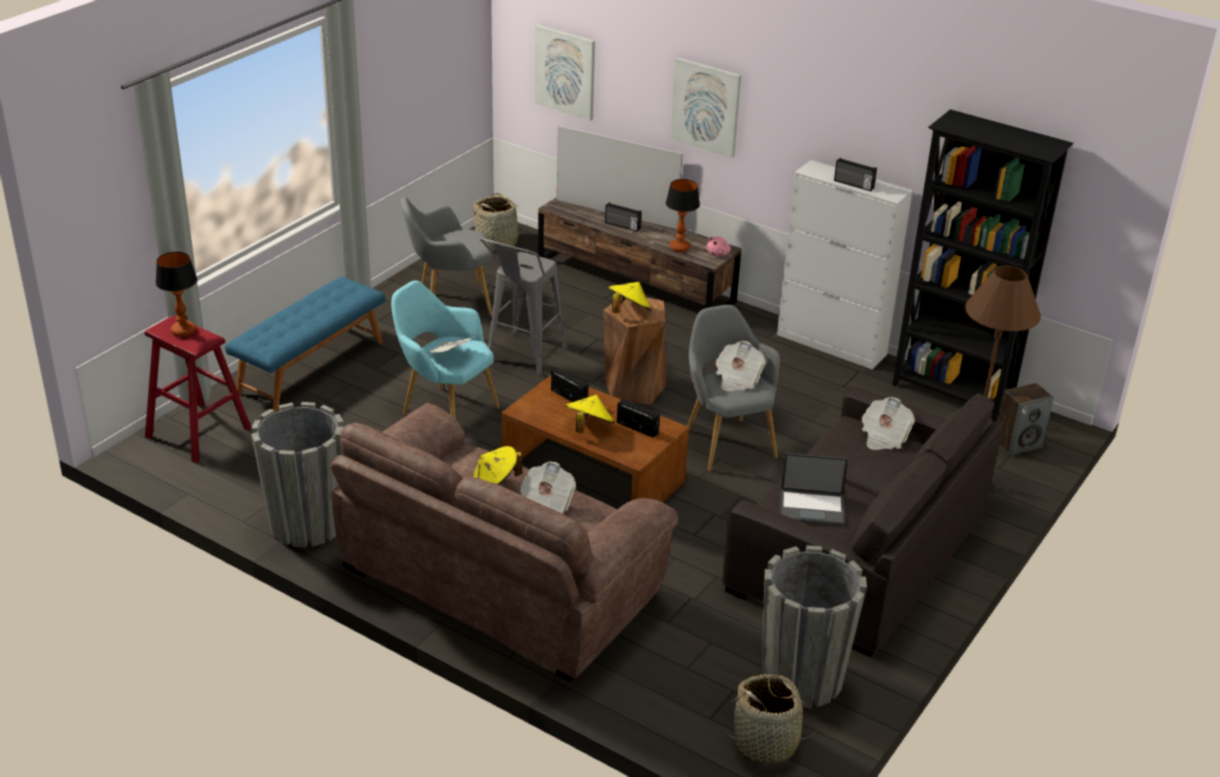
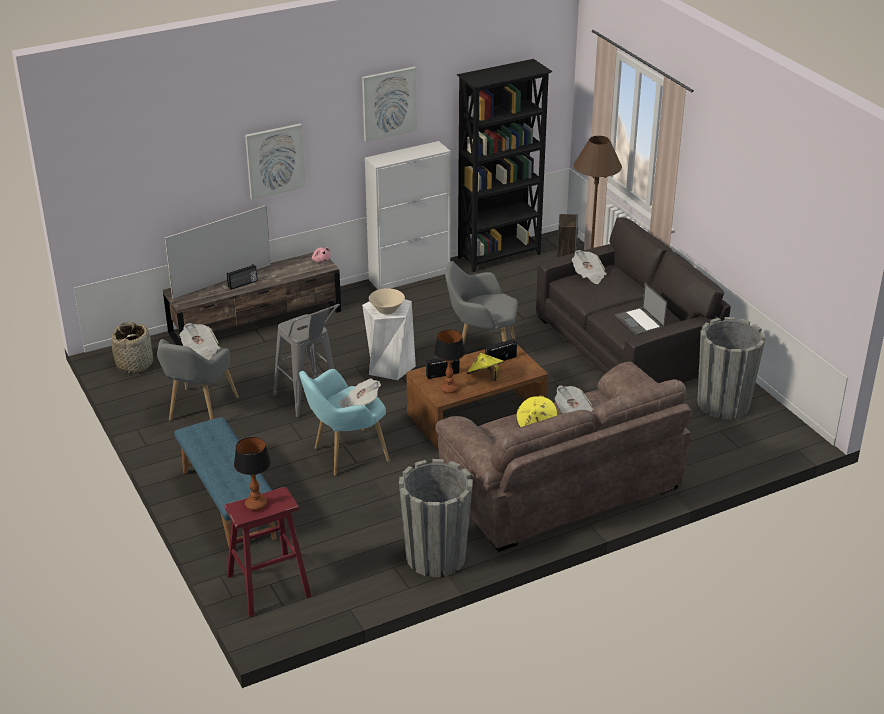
camera: 60 degrees left, 0 degrees up
(565, 72) = (142, 195): picture -> picture (389, 103)
(628, 311) = (387, 310): yellow hat -> beige bowl
(634, 387) = (390, 366): brown stool -> white stool
(679, 247) = (297, 272): table lamp -> table lamp (449, 389)
(737, 379) = (486, 302): newspaper -> newspaper (201, 350)
(766, 743) = (769, 434): basket -> none
(812, 507) = (640, 322): laptop -> laptop turned 120 degrees clockwise
(853, 185) = (413, 155): radio -> none

